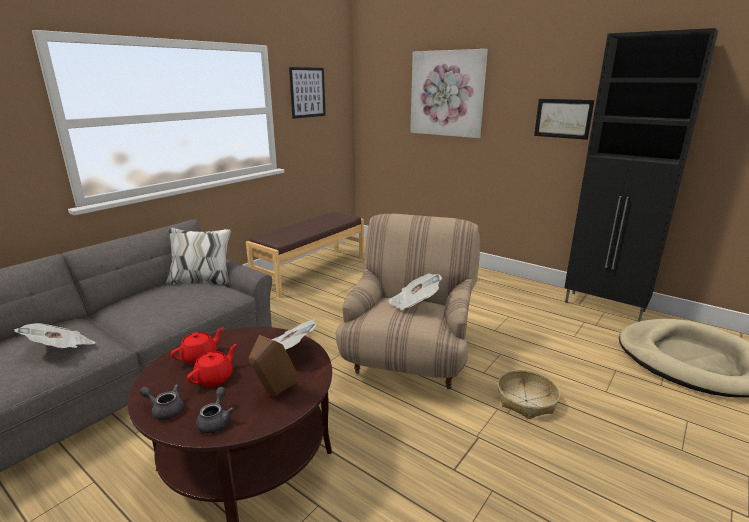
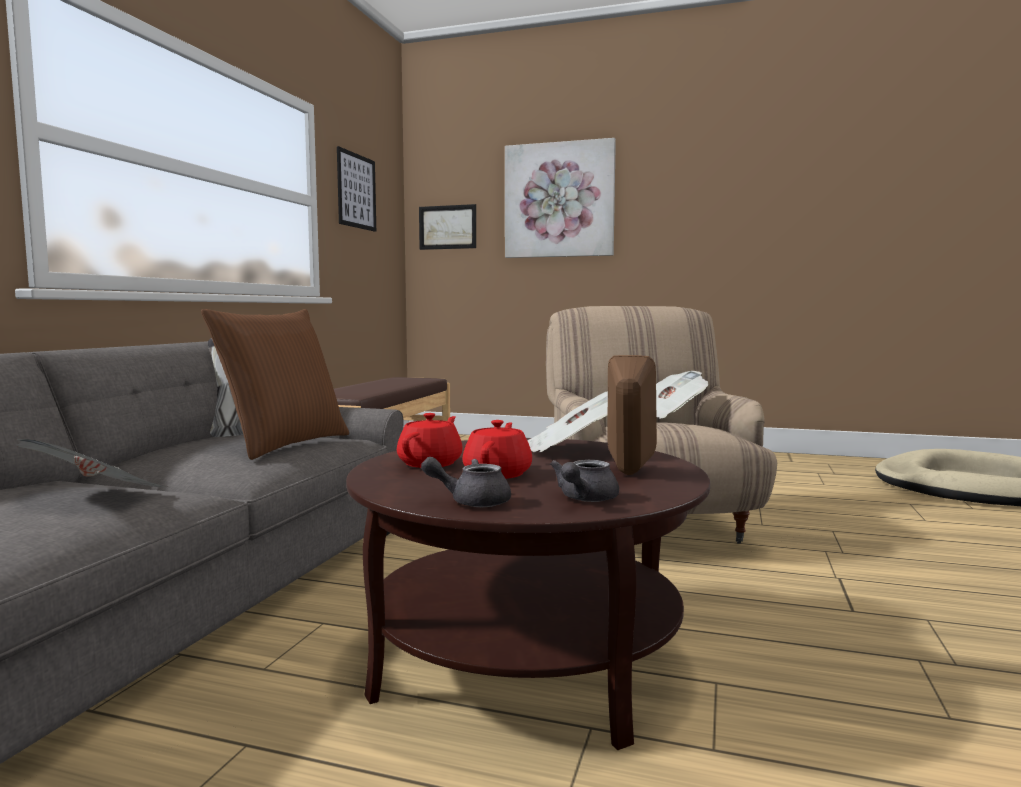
camera: 20 degrees left, 15 degrees down
(189, 300) = (284, 445): none -> brown pillow
(216, 421) = (584, 499): grey teapot -> grey teapot turned 135 degrees counterclockwise
(526, 401) = (849, 539): basket -> none
(563, 118) = (727, 220): picture -> picture (447, 227)
(605, 307) = (824, 460): black cabinet -> none

